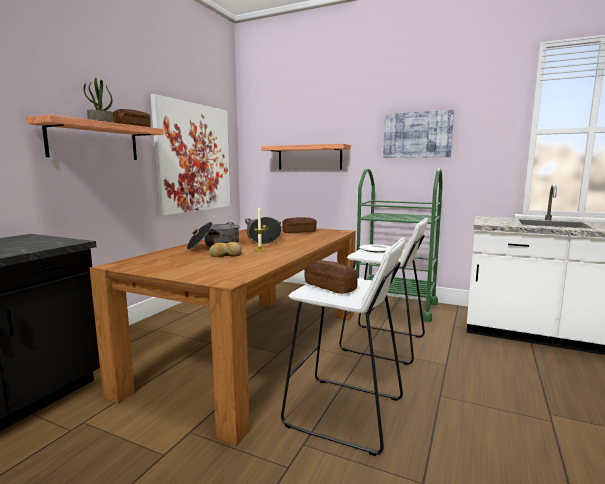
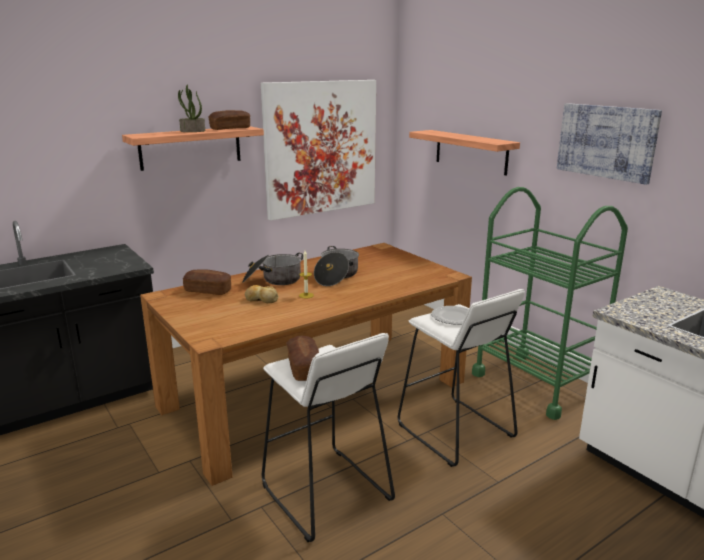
camera: 30 degrees right, 10 degrees up
(299, 232) = (397, 268): bread -> bread (208, 291)

